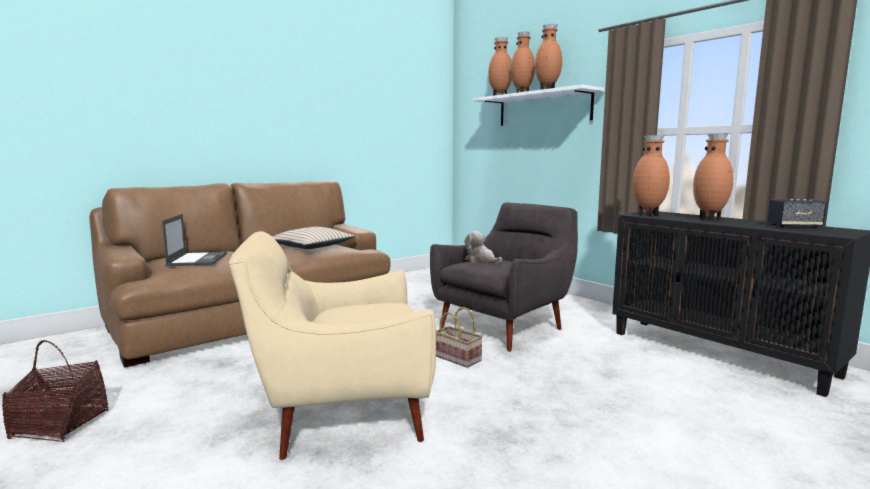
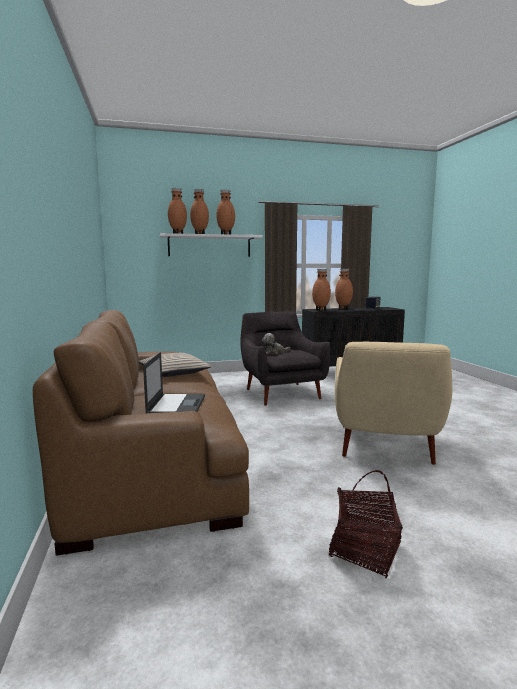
camera: 65 degrees left, 0 degrees up
(197, 259) = (176, 404): laptop -> laptop turned 75 degrees clockwise
(459, 358) = (321, 410): basket -> none

